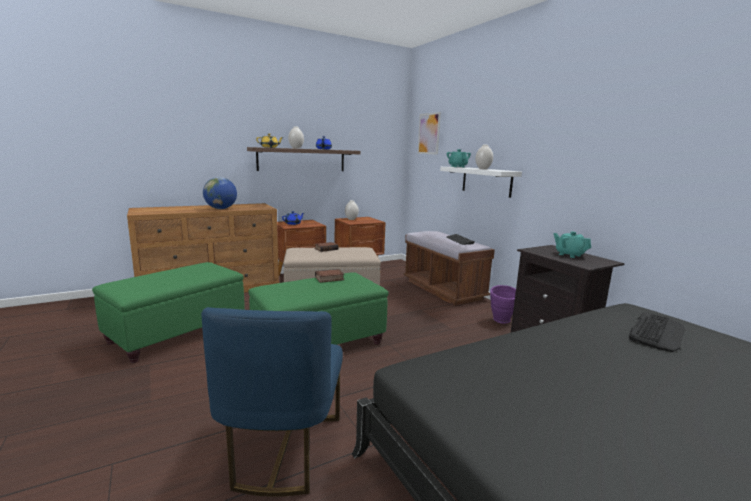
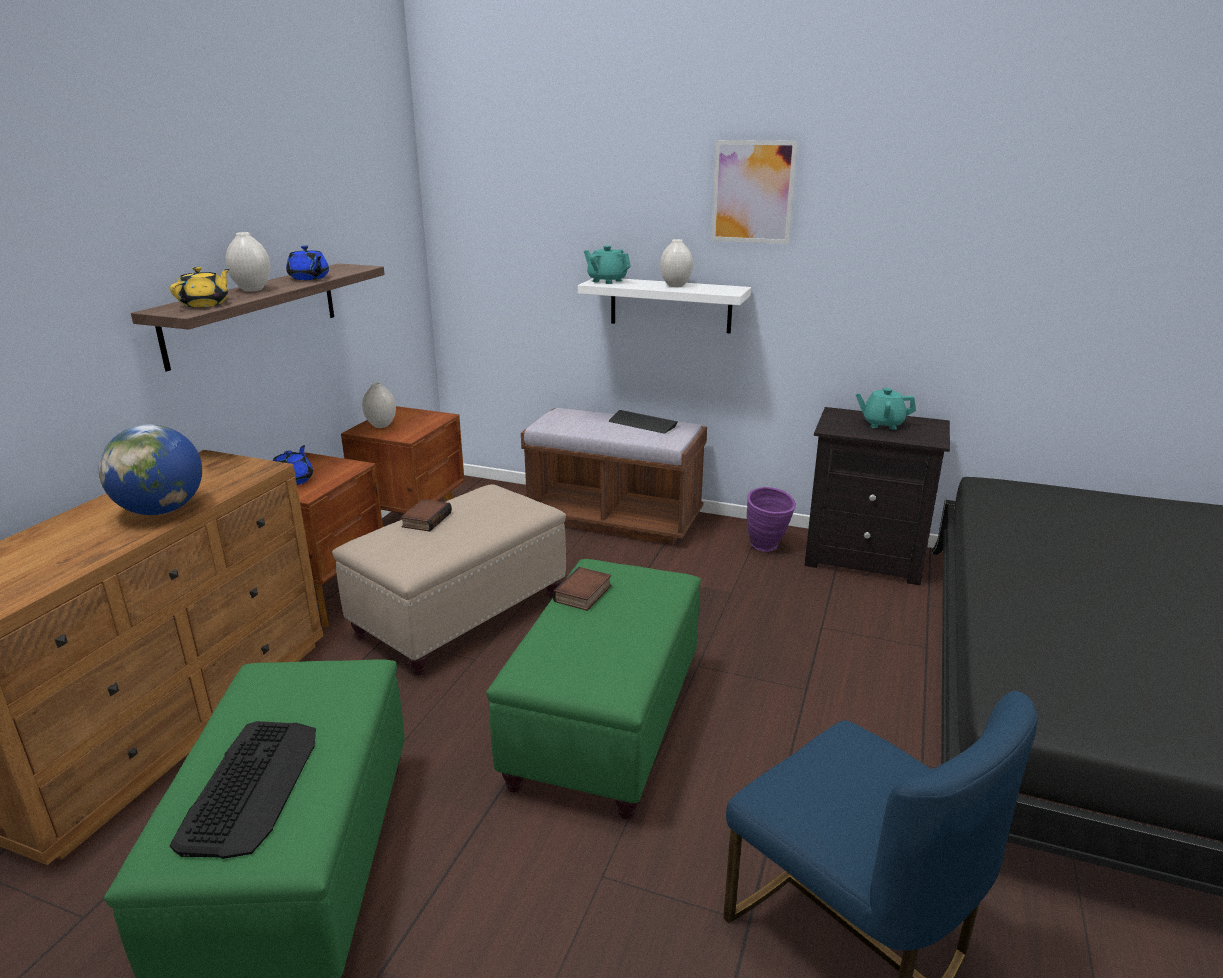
camera: 40 degrees left, 10 degrees up
(429, 133) = (495, 204): picture -> picture (753, 192)
(657, 332) = (1060, 516): keyboard -> keyboard (251, 786)

